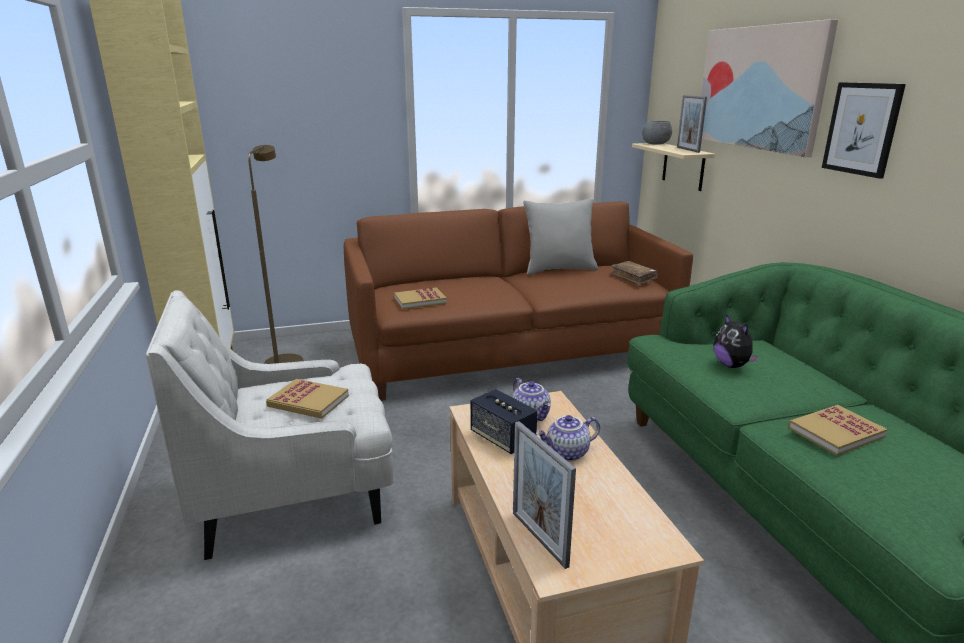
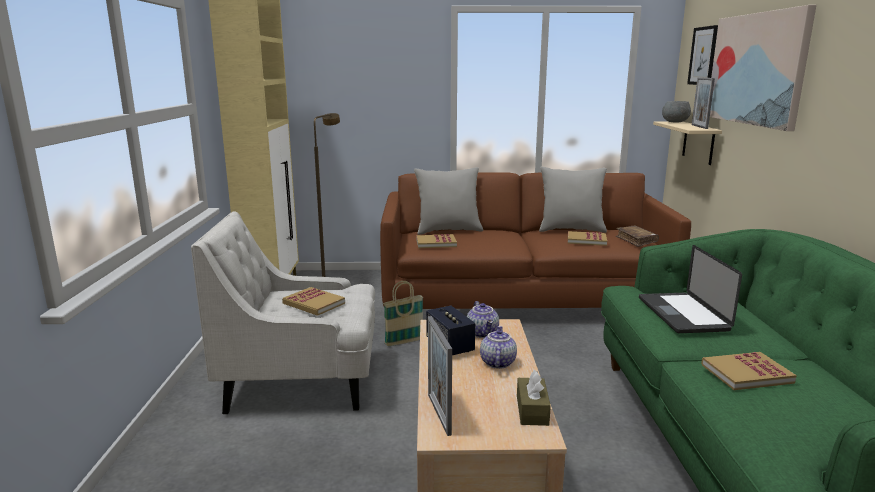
camera: 15 degrees right, 5 degrees down
(400, 422) = (404, 342): none -> basket
(425, 282) = (448, 230): none -> grey pillow
(567, 454) = (497, 362): teapot -> teapot turned 105 degrees clockwise
(583, 282) = (586, 240): none -> book
(640, 514) = (532, 410): none -> brown tissue box
(732, 365) = (682, 314): plush toy -> laptop
(862, 129) = (833, 104): picture -> picture (703, 56)

